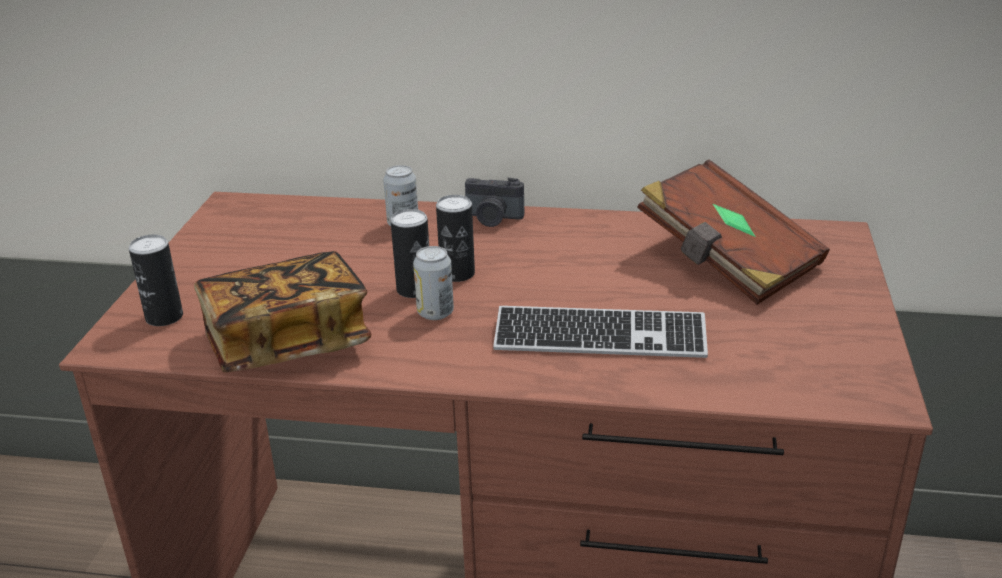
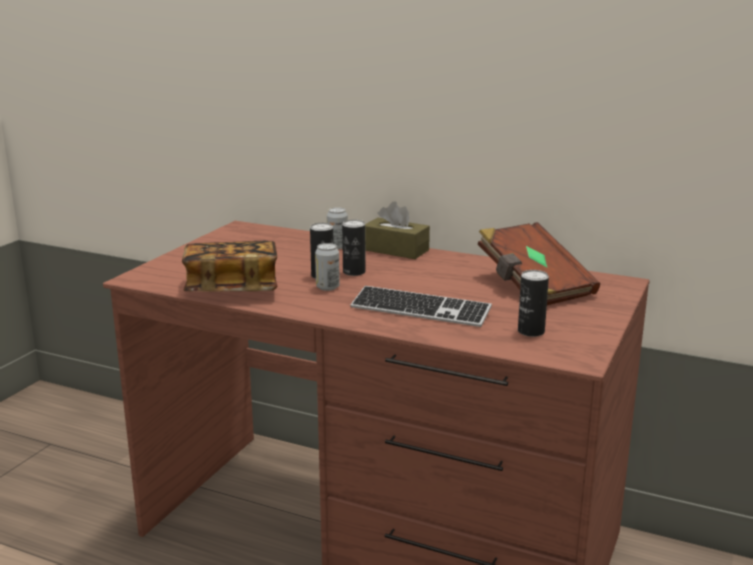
camera: 15 degrees right, 10 degrees down
(164, 317) = (170, 270): can -> can (531, 331)
(493, 218) = (395, 250): camera -> brown tissue box

